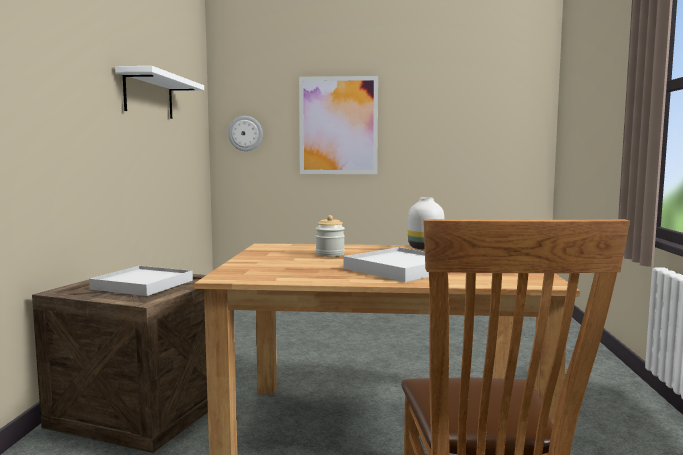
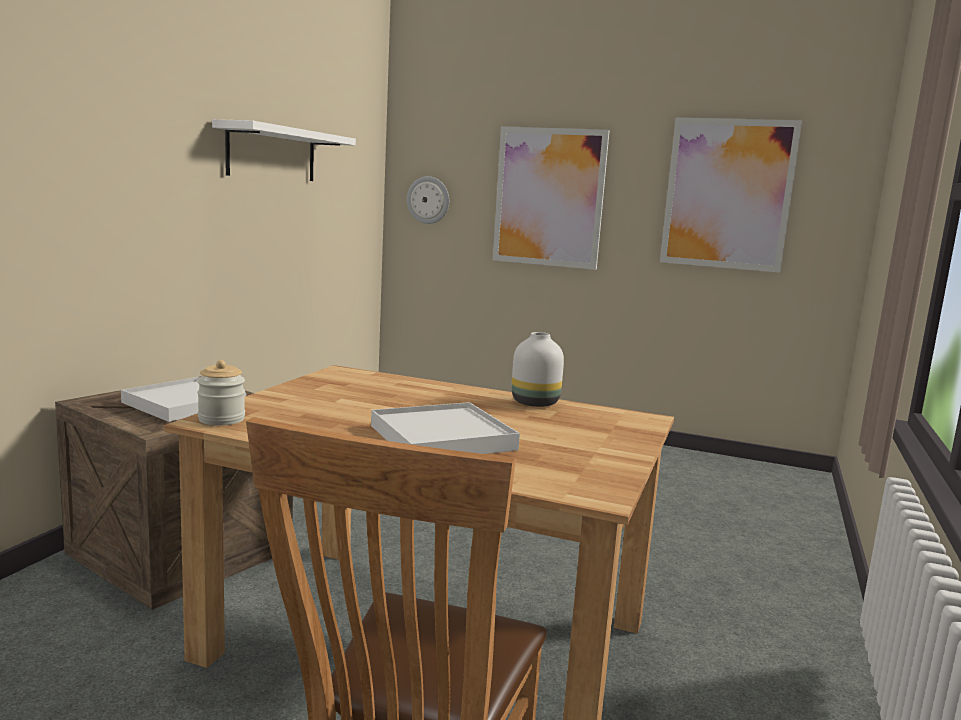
camera: 15 degrees right, 5 degrees up
(330, 254) = (393, 397): jar -> jar (221, 419)
(462, 115) = (727, 194): none -> picture

